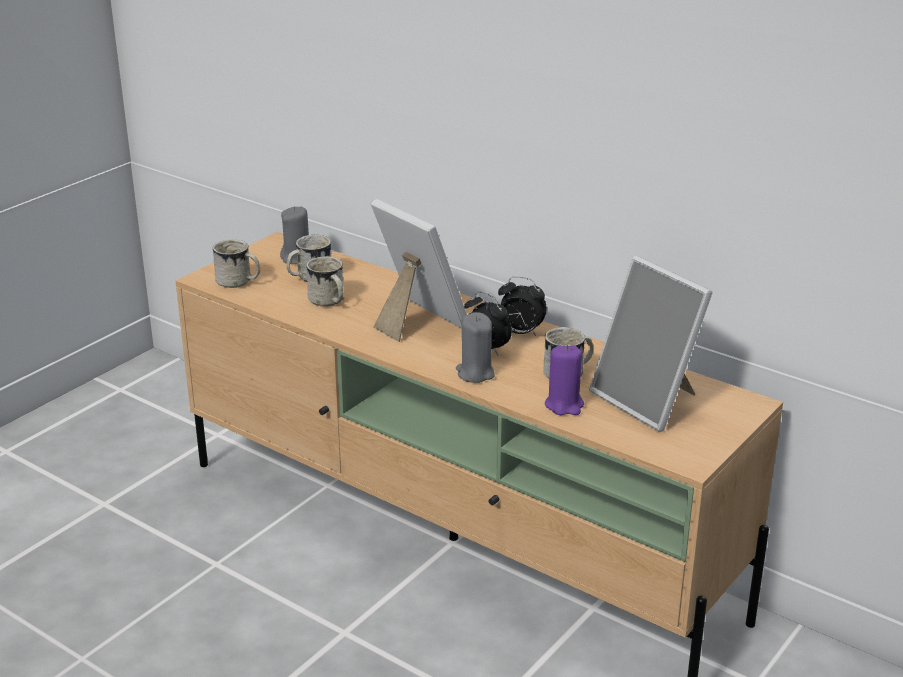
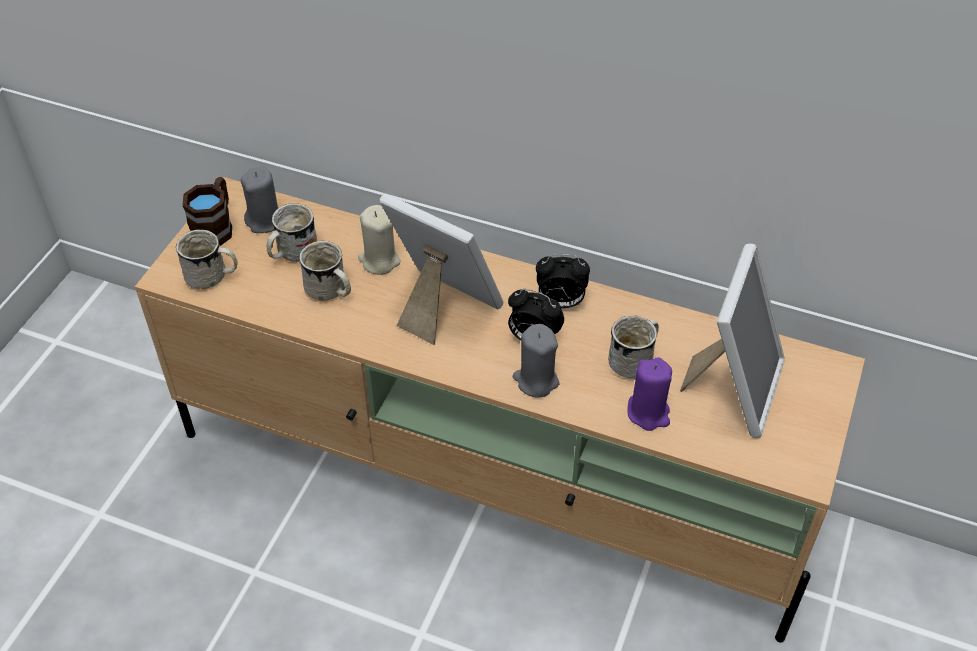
camera: 15 degrees left, 20 degrees up
(256, 256) = (216, 226): none -> brown mug
(378, 291) = (379, 260): none -> beige candle
(649, 401) = (732, 387): picture frame -> picture frame turned 105 degrees counterclockwise

